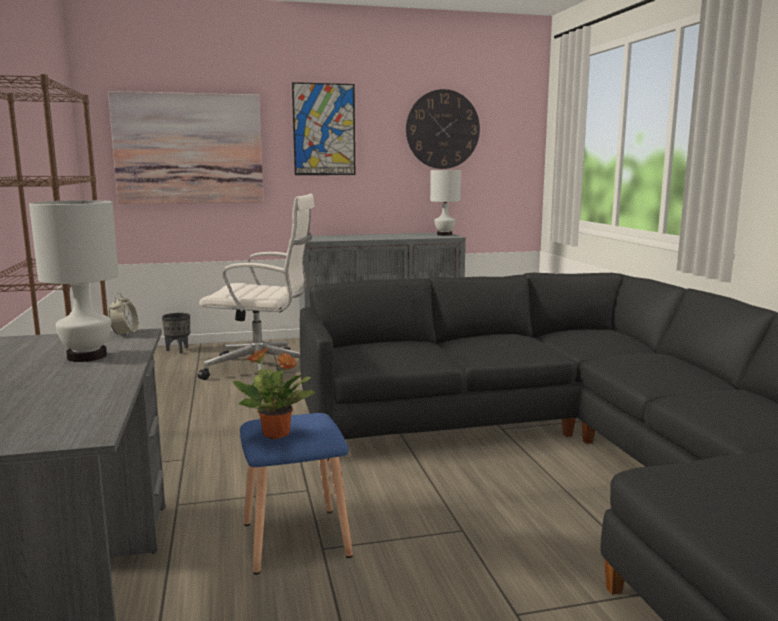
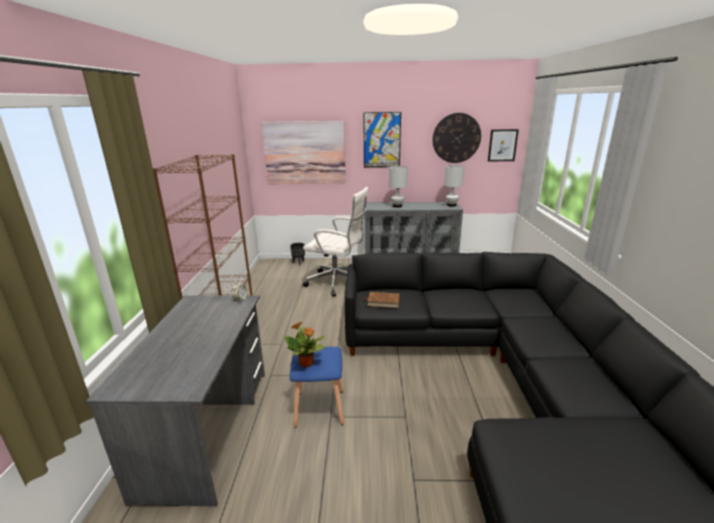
camera: 15 degrees right, 10 degrees up
(87, 357) = (216, 320): white table lamp -> white table lamp (397, 206)
(379, 355) = (383, 302): none -> brown book
(511, 142) = (502, 145): none -> picture

